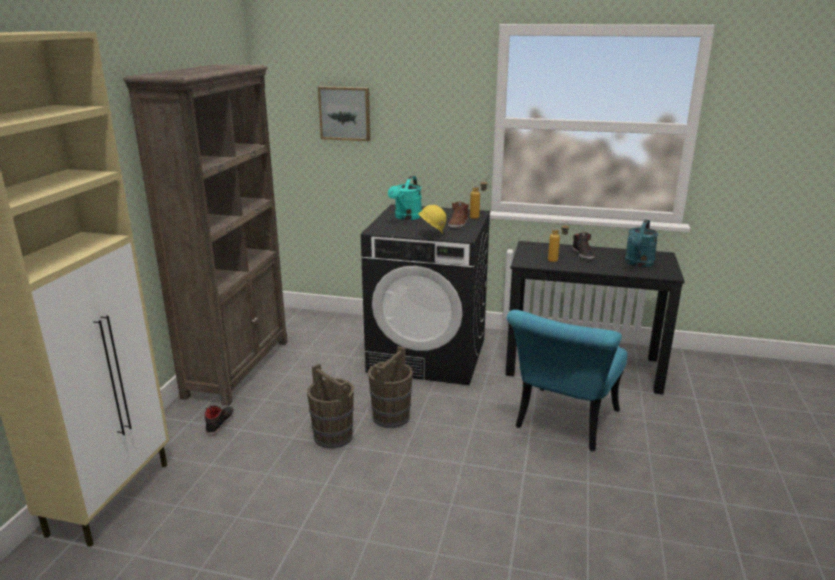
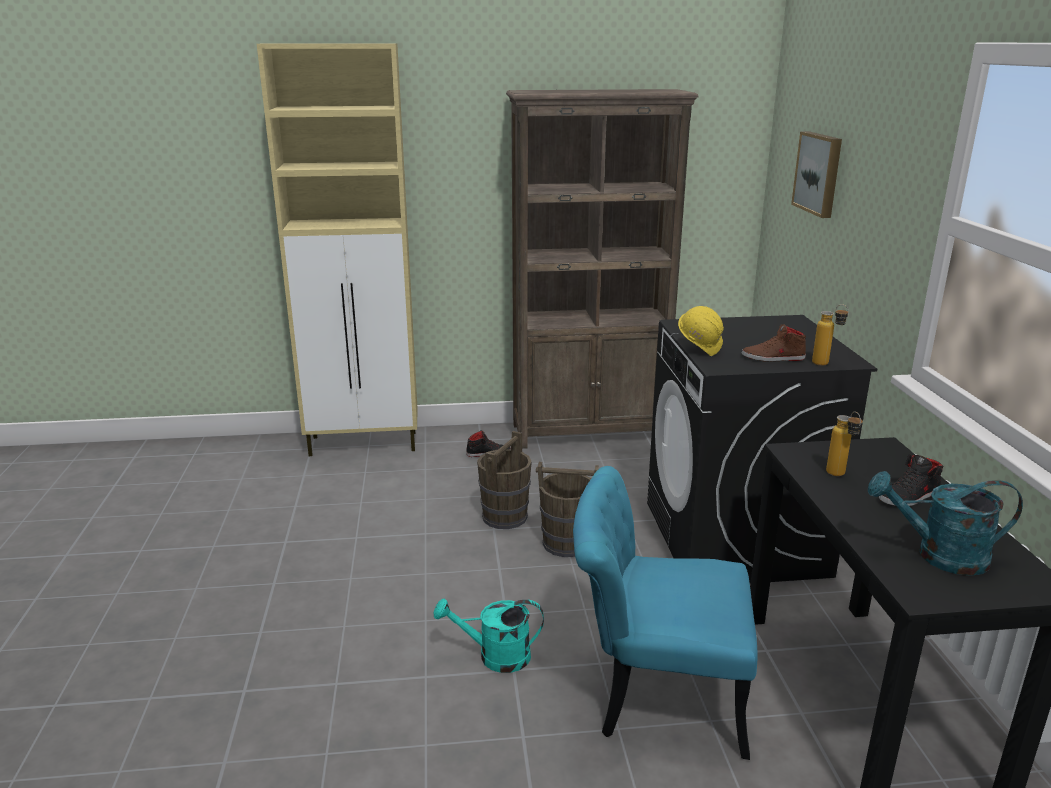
camera: 70 degrees right, 0 degrees up
(406, 217) = (755, 329): turquoise watering can -> turquoise watering can (495, 656)

